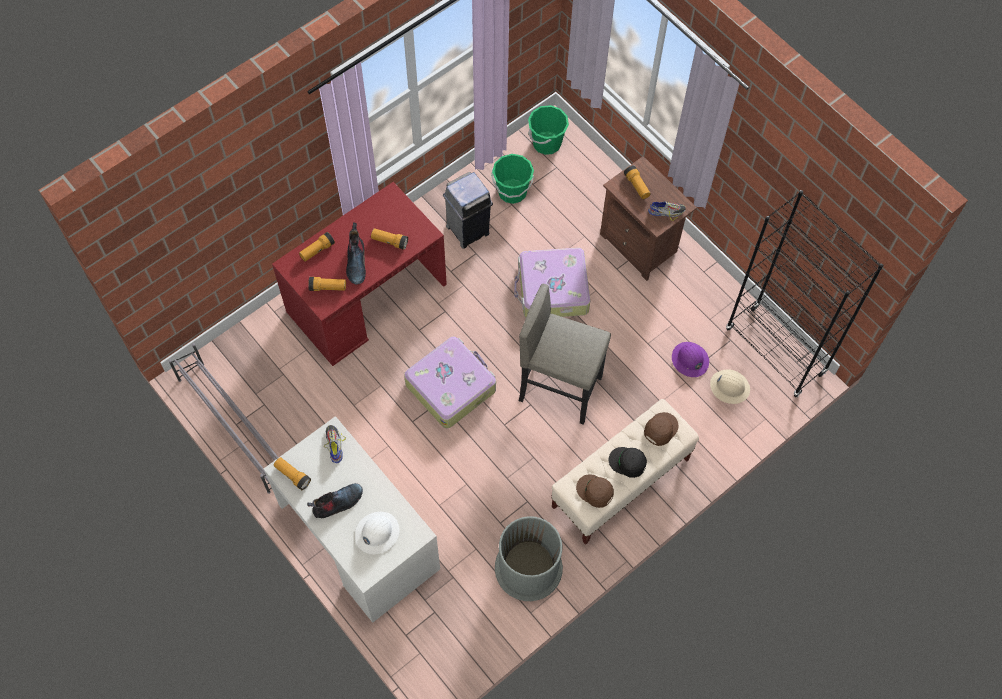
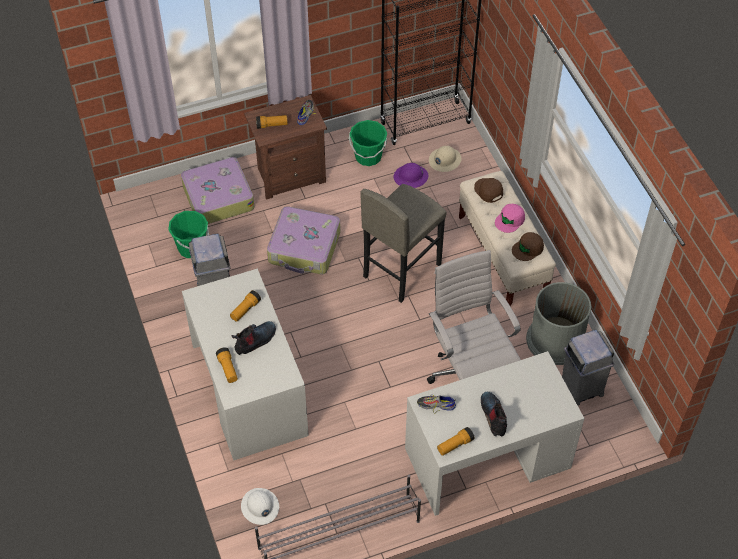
camera: 70 degrees left, 10 degrees down
(328, 287) = (271, 370): flashlight -> none
(356, 262) = (255, 341): boot -> boot turned 60 degrees counterclockwise
(366, 298) = (249, 389): red desk -> white desk
(377, 533) = (532, 393): white hard hat -> white hard hat (260, 507)
(451, 386) = (367, 348): suitcase -> suitcase (217, 197)
(452, 493) = (470, 375): none -> white office chair
(476, 609) = (581, 387): none -> grey trash can
(546, 143) = (155, 208): green bucket -> green bucket (368, 156)
(628, 462) = (510, 220): black cap -> pink cap

